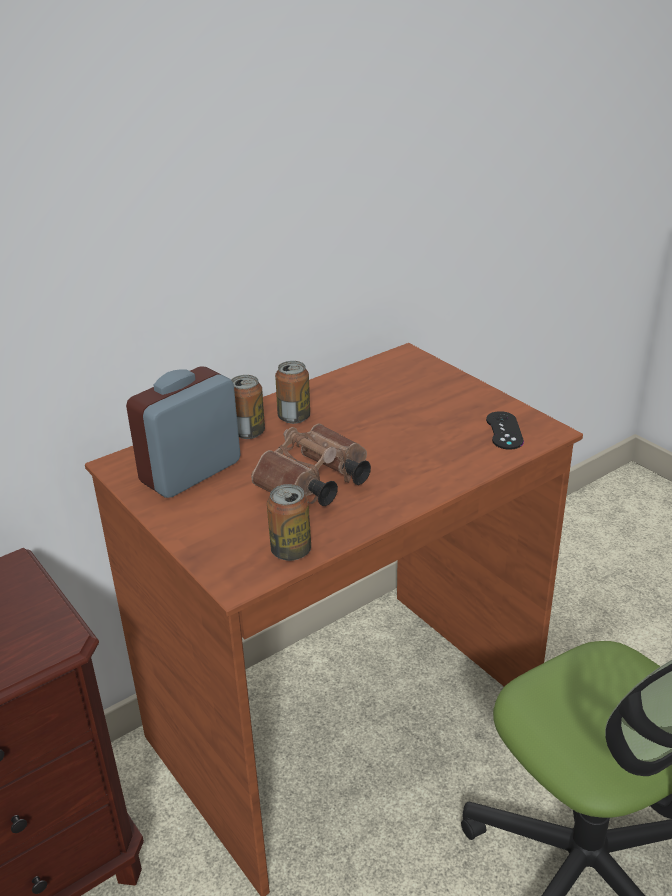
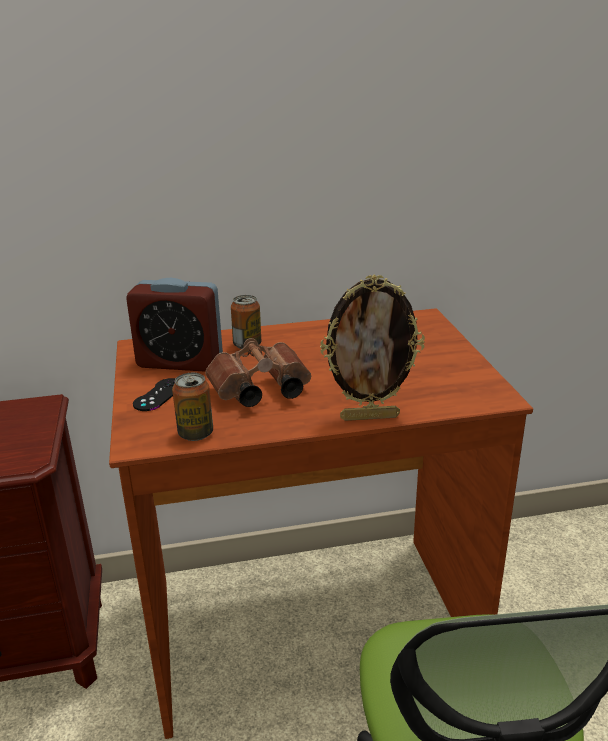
camera: 25 degrees right, 5 degrees down
(191, 472) = (180, 362): alarm clock -> alarm clock turned 150 degrees counterclockwise
(294, 417) = (291, 342): can -> none
(448, 483) = (370, 417): none -> picture frame
(504, 431) = (458, 389): black game controller -> black game controller (159, 395)

